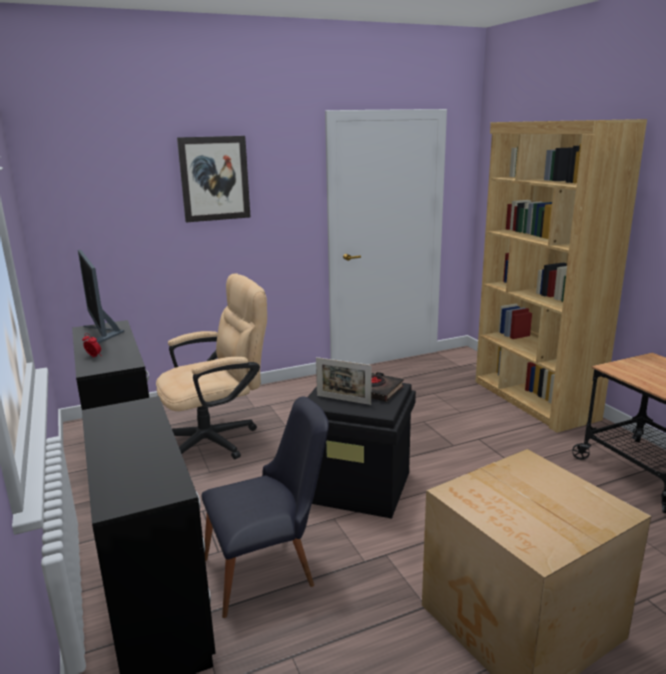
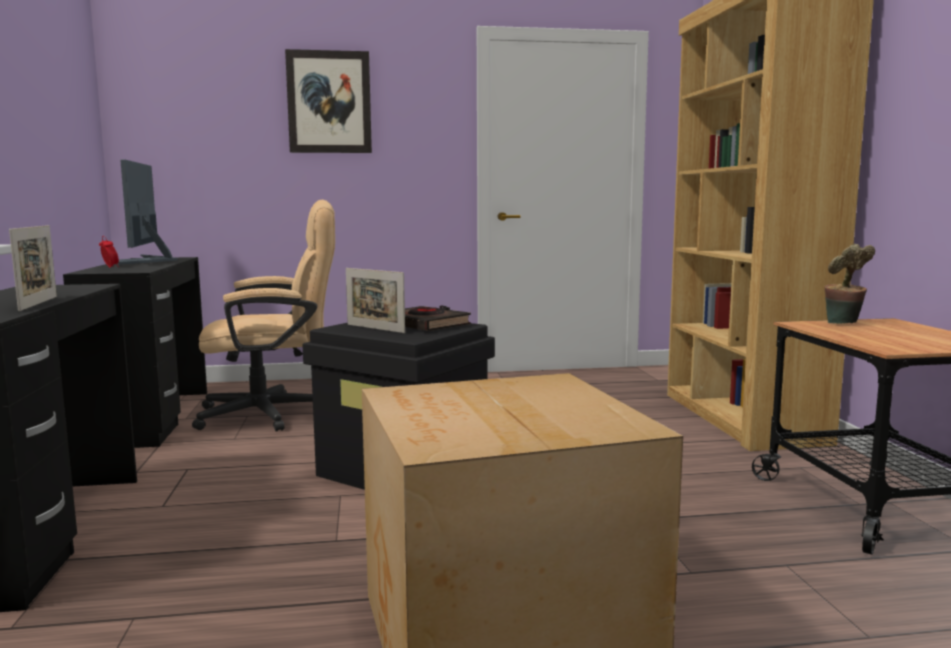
camera: 15 degrees right, 10 degrees down
(164, 451) = (38, 303): none -> picture frame
(270, 570) = (203, 531): black chair -> none
(632, 365) = (843, 324): none -> potted plant

